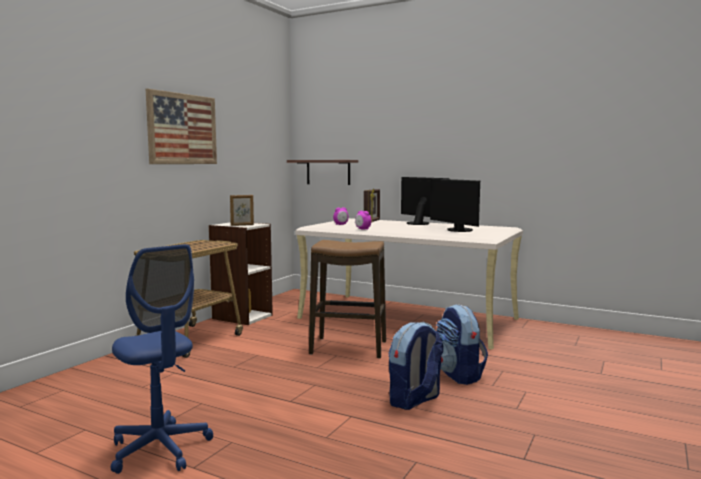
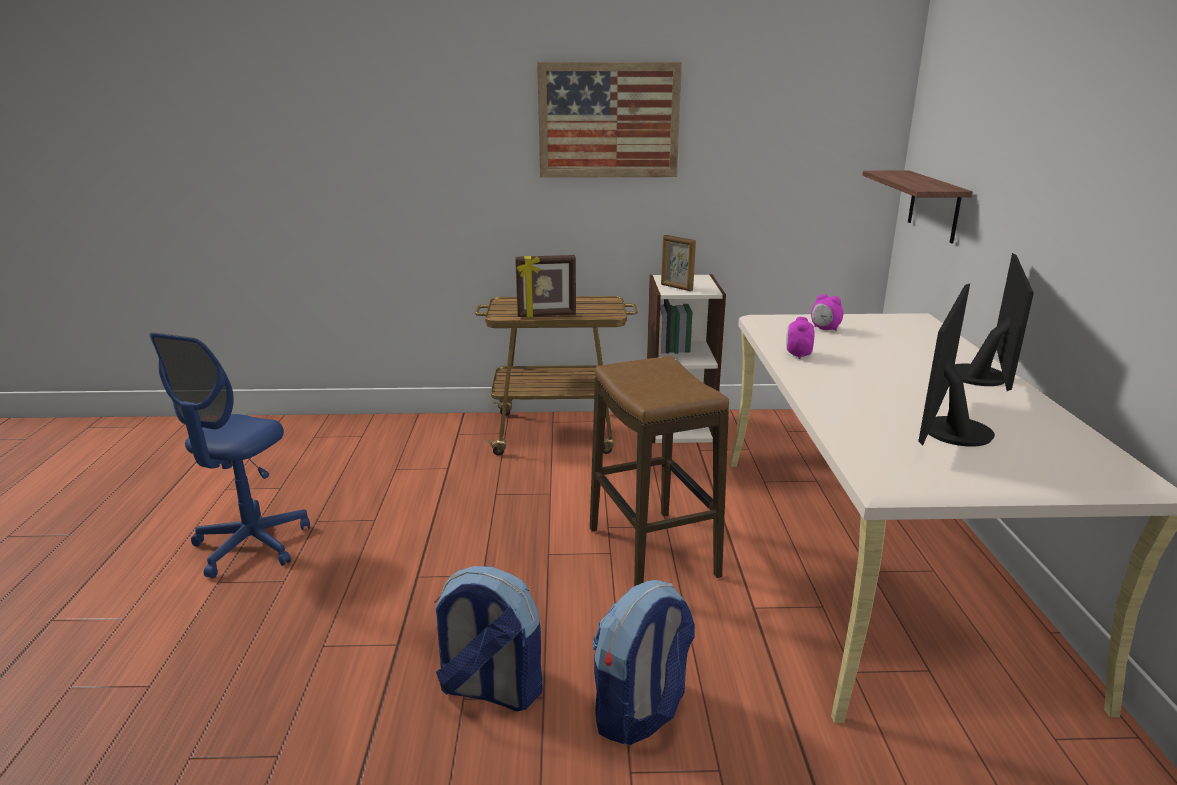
camera: 60 degrees right, 15 degrees up
(372, 221) = (918, 338): picture frame -> picture frame (546, 315)

